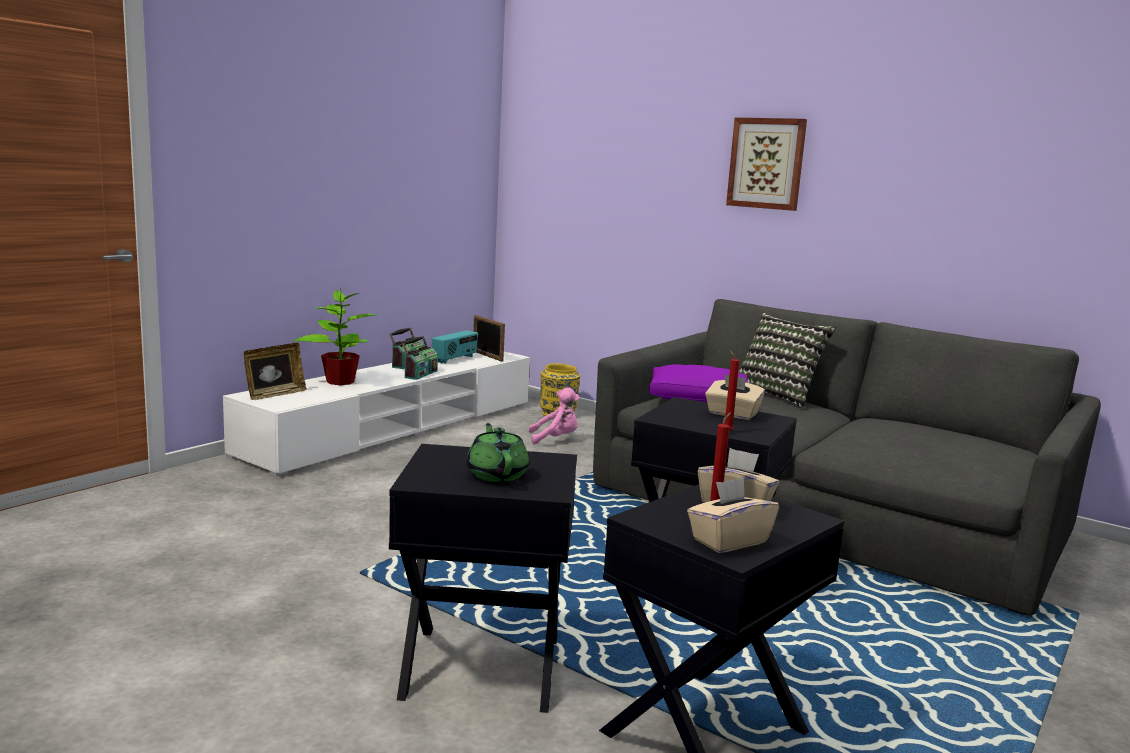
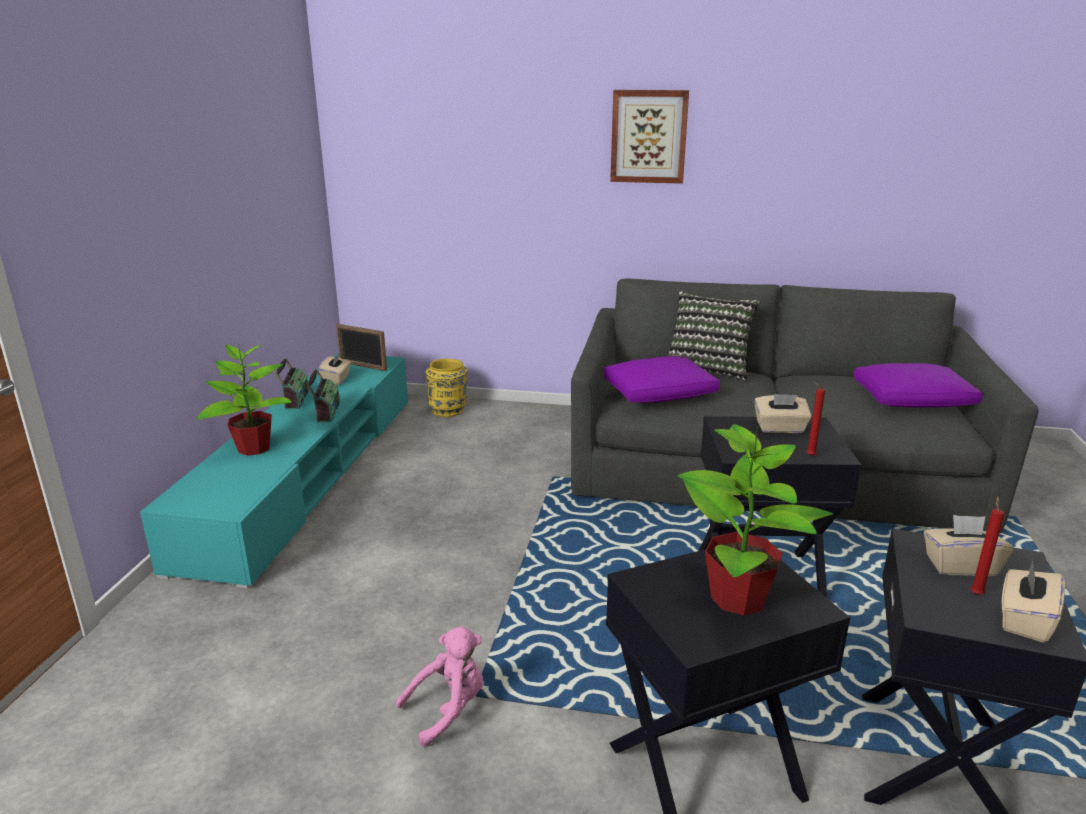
camera: 25 degrees left, 10 degrees up
(274, 394) = (202, 491): picture frame -> none
(395, 427) = (307, 474): white tv stand -> turquoise tv stand
(455, 359) = (336, 380): radio -> beige tissue box
(497, 474) = (739, 599): green teapot -> potted plant
(555, 439) = (478, 445): pink plush toy -> pink plush toy (448, 709)
(973, 451) = (913, 400): none -> purple pillow

